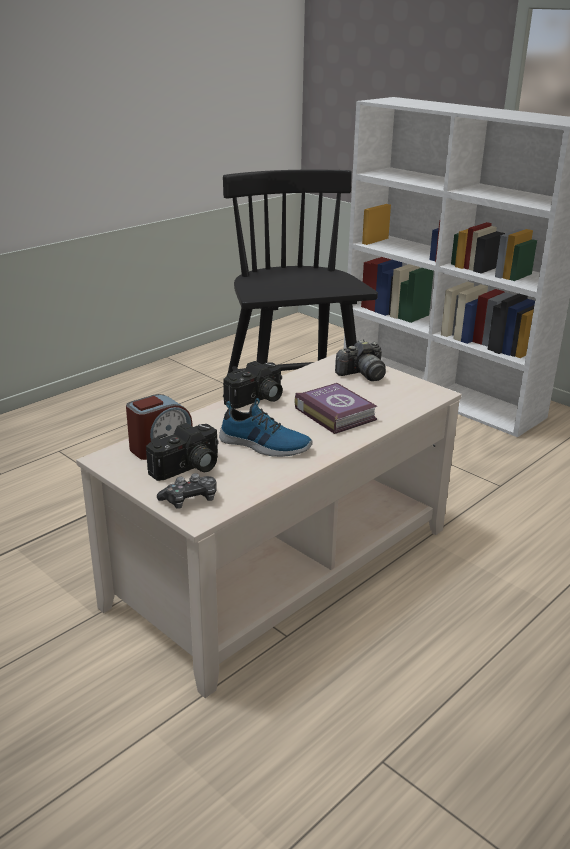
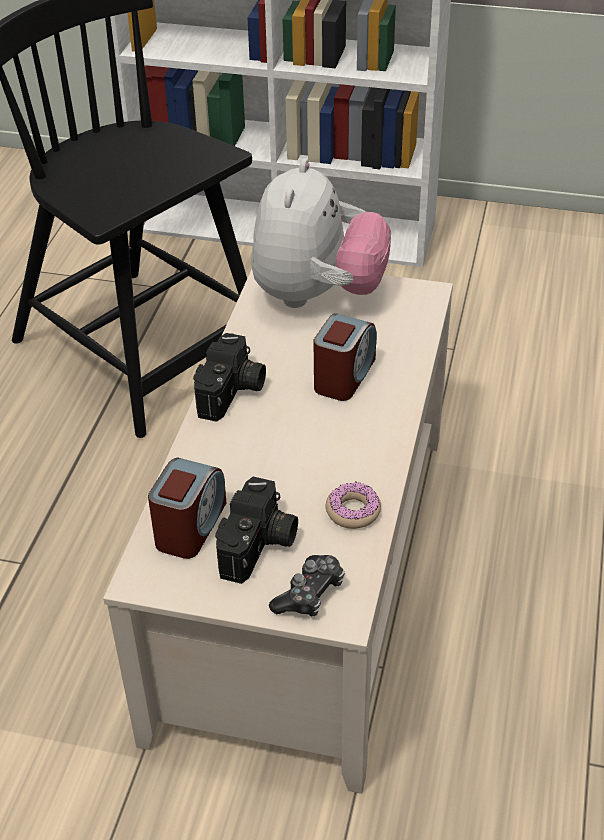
camera: 30 degrees left, 15 degrees up
(264, 445) = (312, 466): shoe -> none
(264, 473) = (353, 511): none -> donut
(335, 413) = (344, 376): book -> alarm clock
(362, 374) = (317, 295): camera -> plush toy

